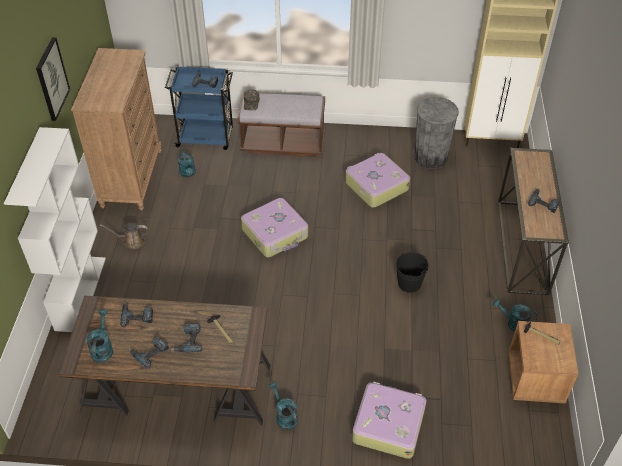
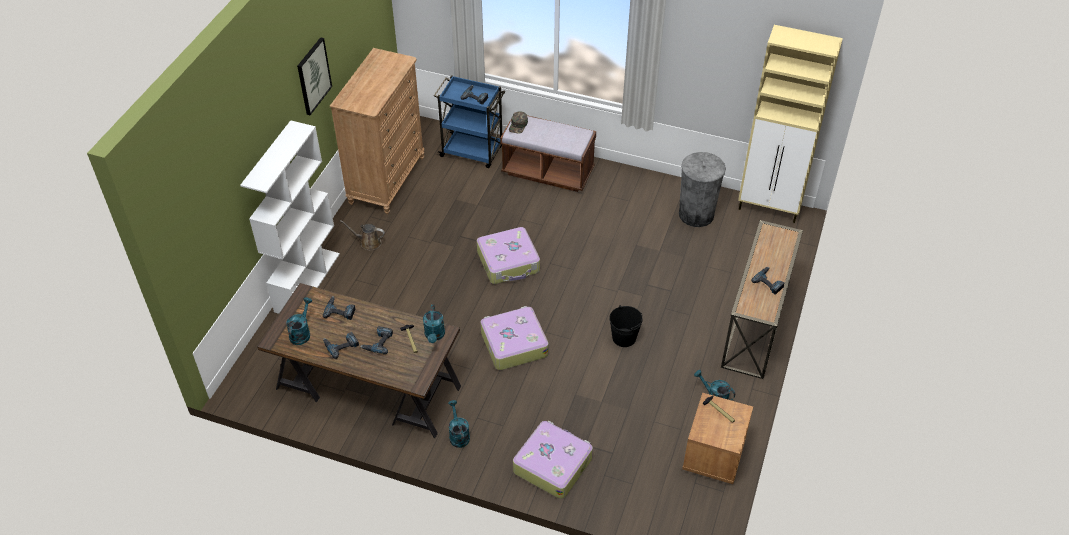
camera: 15 degrees right, 0 degrees up
(188, 173) = (443, 185): turquoise watering can -> turquoise watering can (434, 336)
(376, 186) = (627, 233): suitcase -> suitcase (513, 344)

